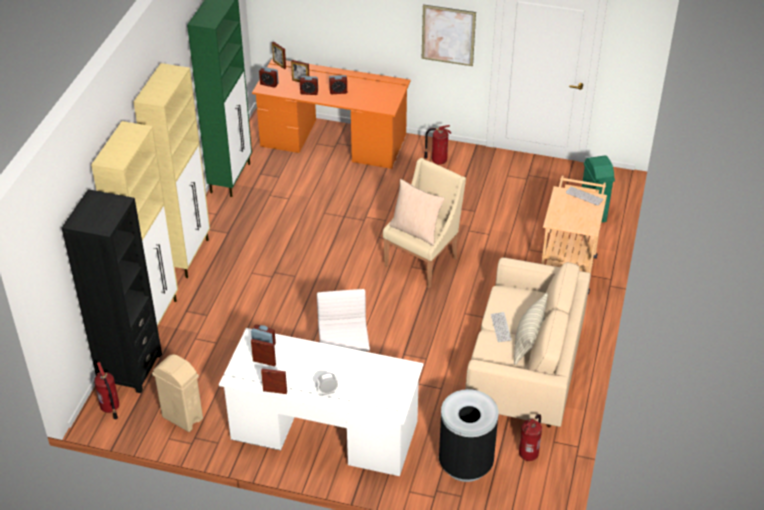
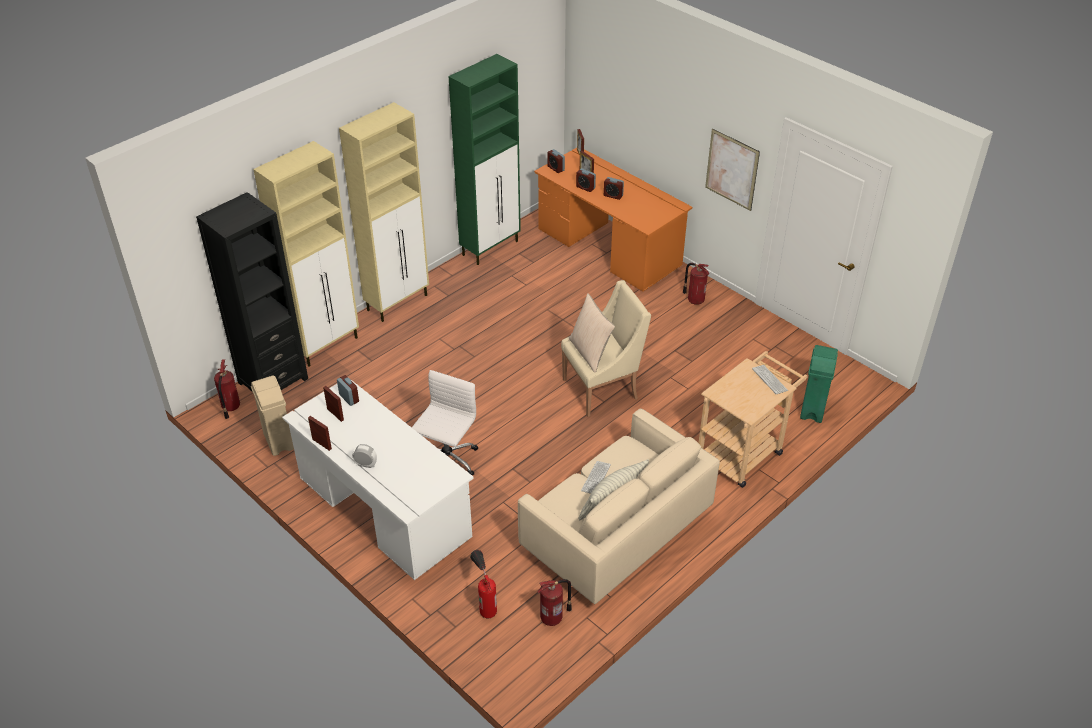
camera: 30 degrees right, 0 degrees up
(465, 464) = (484, 598): black trash can -> fire extinguisher

